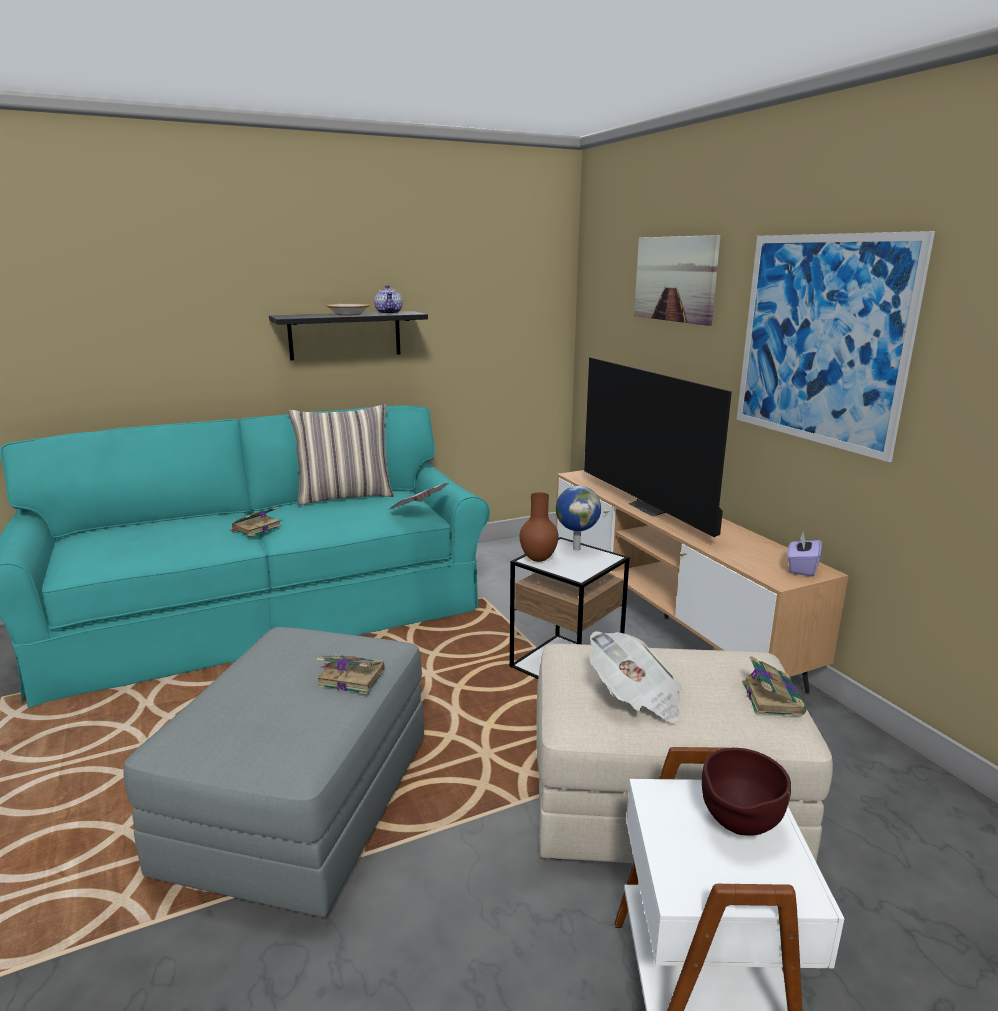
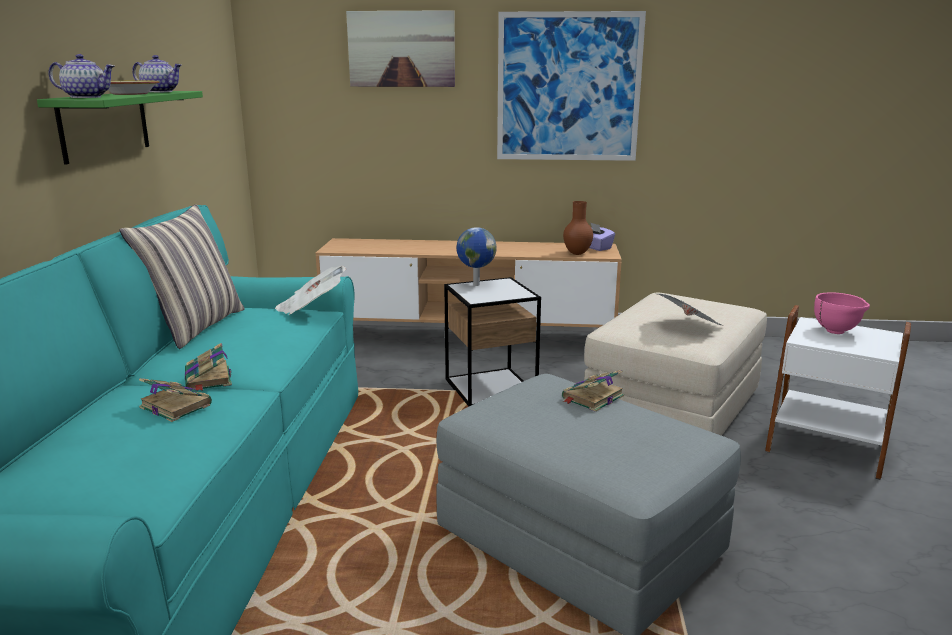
camera: 60 degrees left, 0 degrees up
(293, 316) = (87, 97): none -> teapot
(345, 335) = (105, 124): black shelf -> green shelf
(537, 560) = (479, 298): brown vase -> brown vase (577, 254)
(652, 508) = (446, 249): television -> none
(737, 828) = (837, 332): brown bowl -> pink bowl
(771, 697) = (710, 302): book -> book (174, 406)

